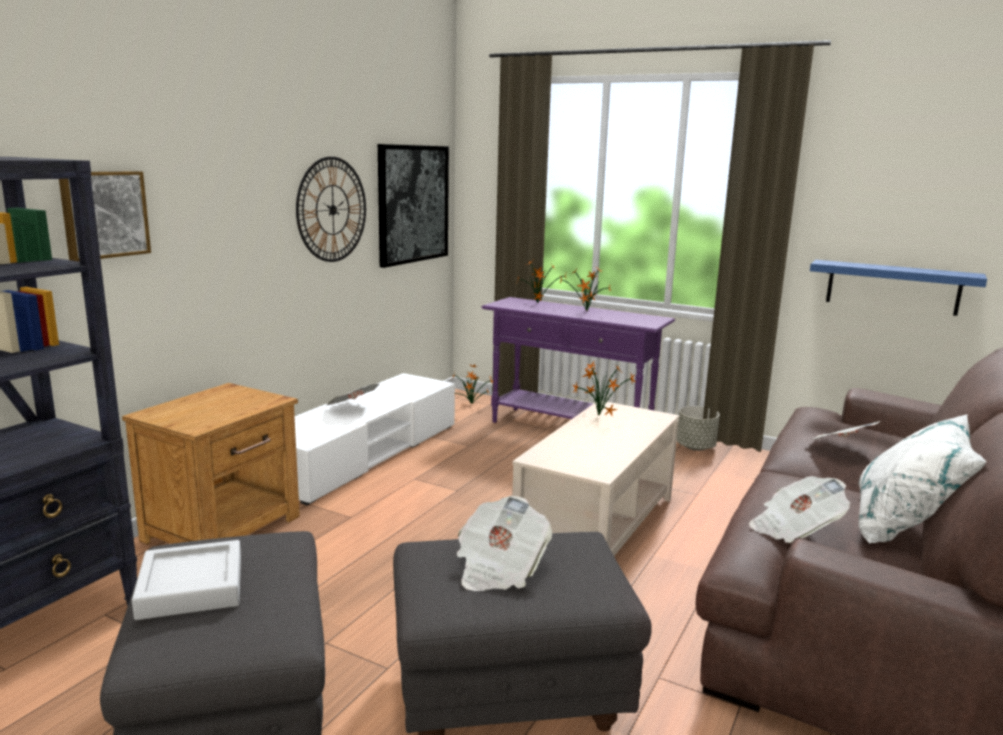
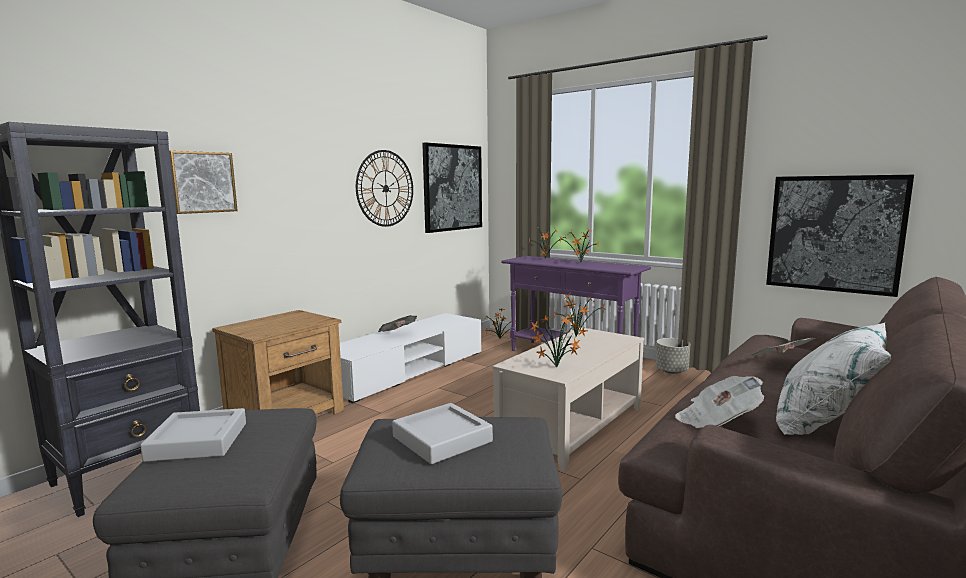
camera: 10 degrees right, 5 degrees down
(499, 568) = (442, 439): newspaper -> grey tray
(590, 461) = (555, 367): none -> potted plant
(892, 287) = (834, 233): blue shelf -> picture

